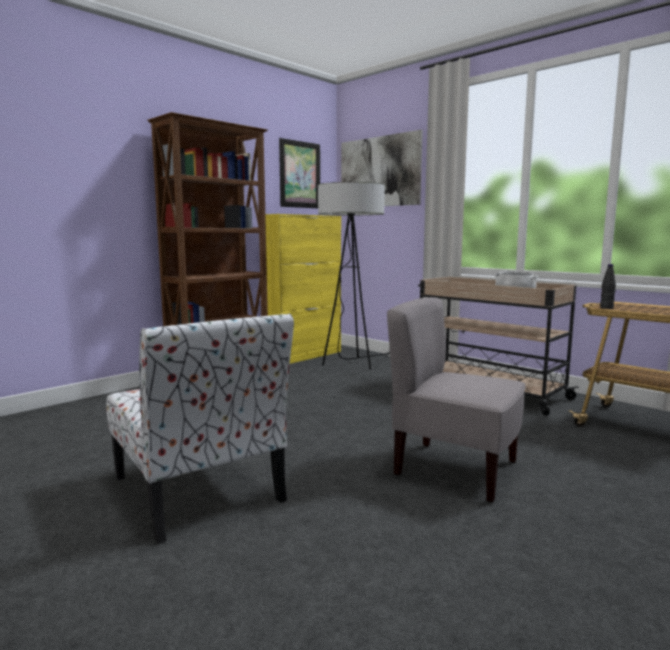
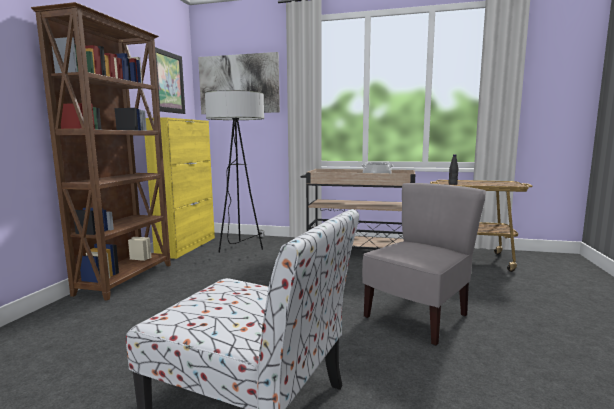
camera: 30 degrees left, 0 degrees up
(455, 469) = (418, 317): grey chair -> grey chair turned 135 degrees clockwise

